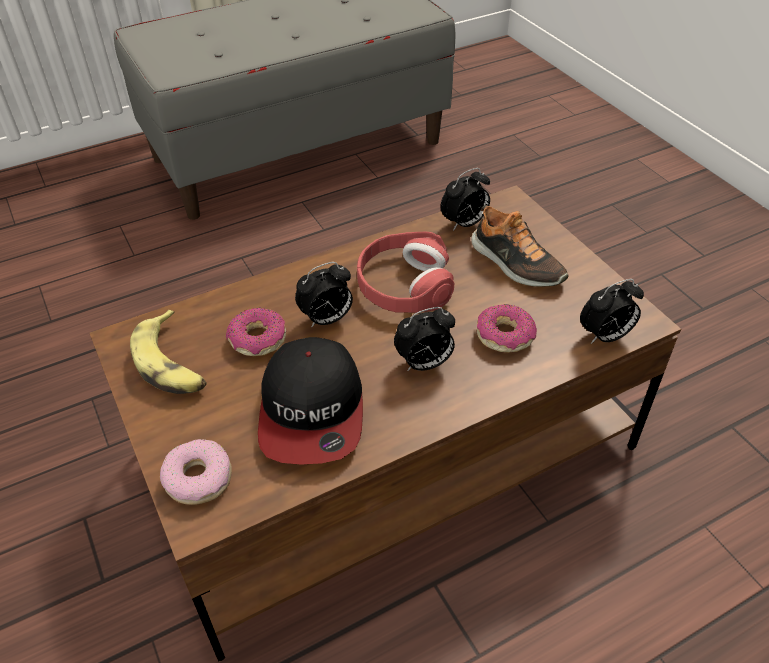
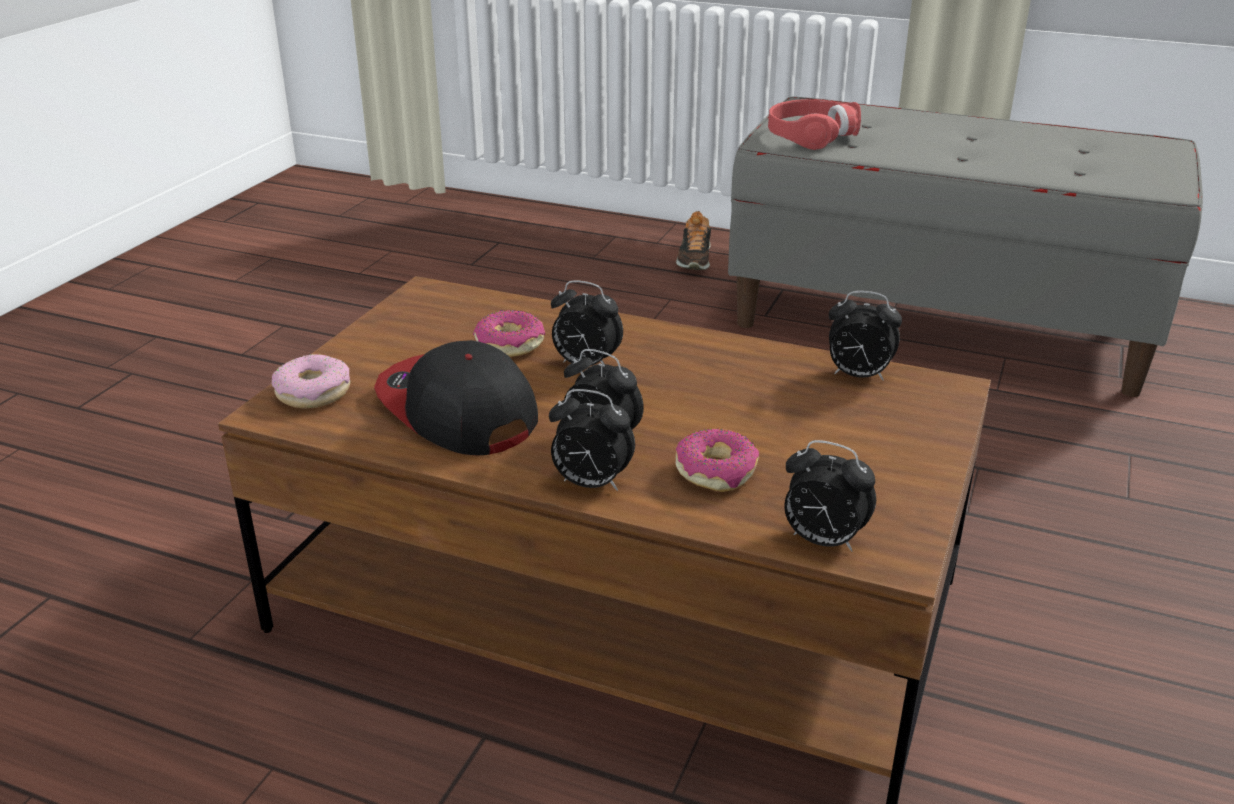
camera: 50 degrees right, 15 degrees down
(172, 364) = (426, 322): banana -> none
(312, 411) = (456, 409): cap -> cap turned 90 degrees clockwise
(404, 285) = (699, 382): red headphones -> red headphones (810, 135)
(466, 395) = (590, 484): none -> alarm clock
(515, 264) = (847, 432): shoe -> shoe (694, 258)

